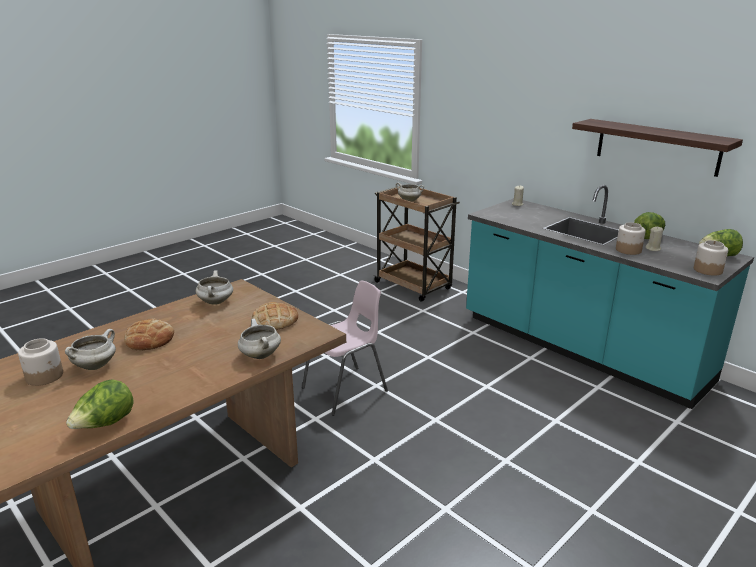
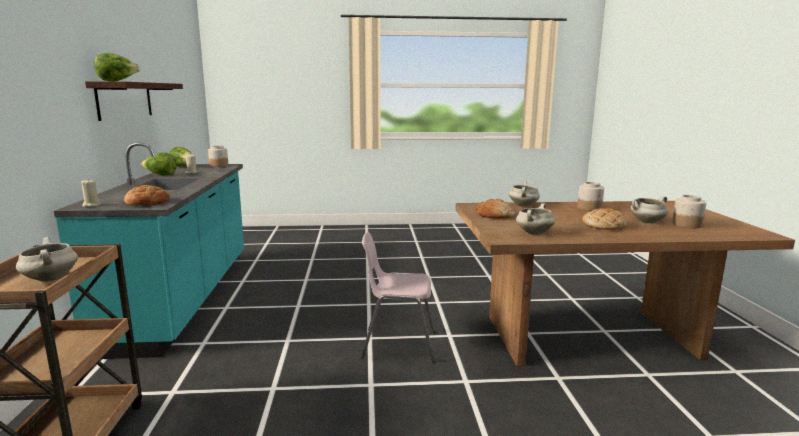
camera: 140 degrees left, 10 degrees down
(105, 424) = (629, 204): lettuce -> lettuce (117, 81)
(502, 214) = (147, 202): none -> bread
(628, 250) = (205, 174): jar -> jar (589, 208)

